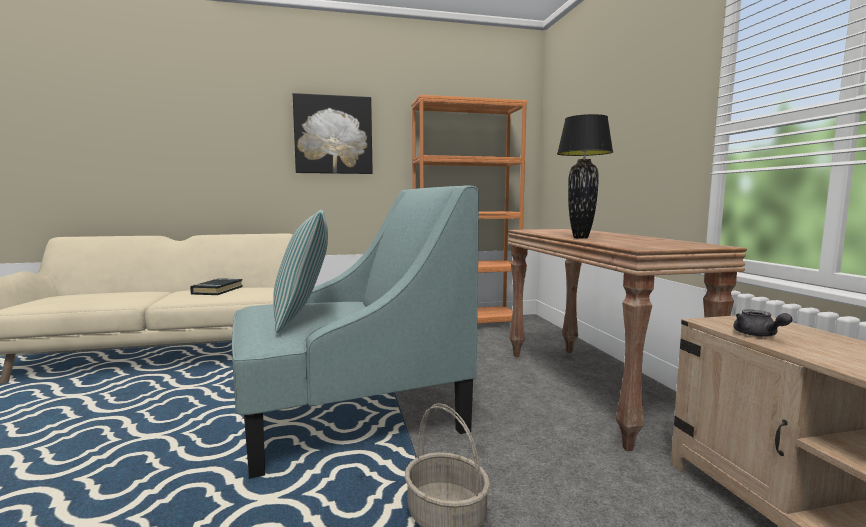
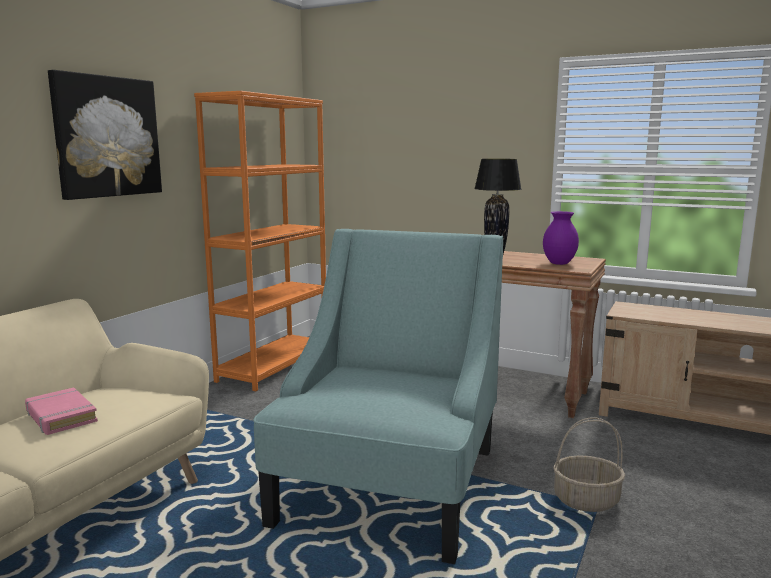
camera: 50 degrees left, 5 degrees up
(217, 290) = (61, 416): black book -> pink book
(304, 315) = (391, 394): pillow -> none
(646, 244) = (559, 263): none -> purple vase
(758, 335) = (655, 316): grey teapot -> none

